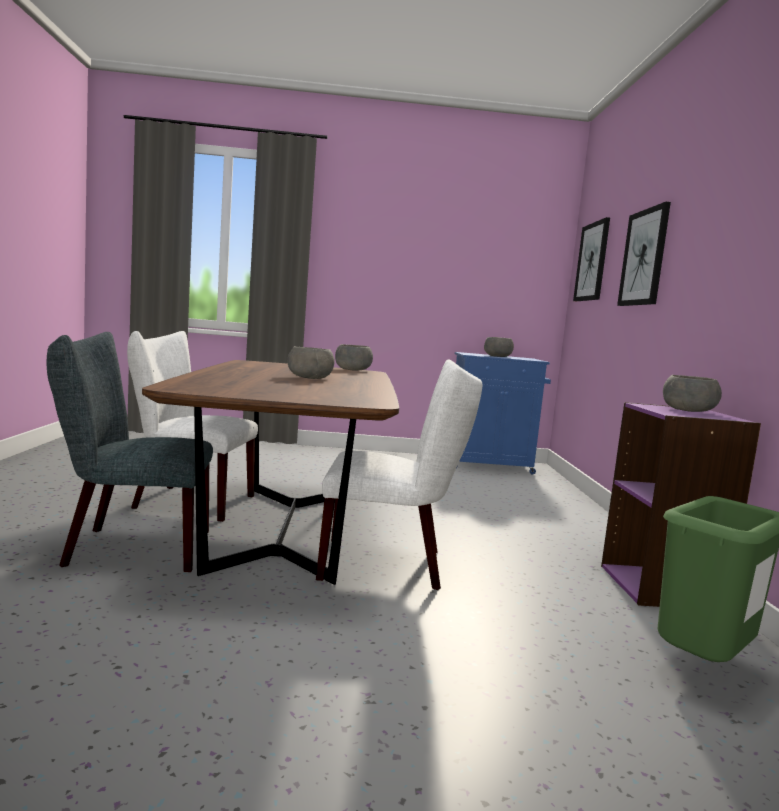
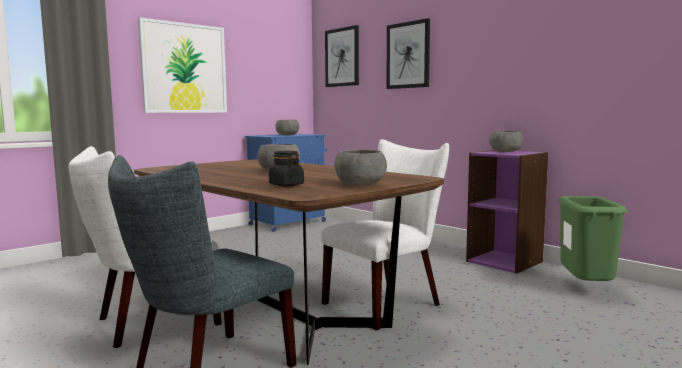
camera: 40 degrees left, 0 degrees up
(226, 382) = (286, 185): none -> black jar
(352, 370) = (244, 161): grey bowl -> grey bowl (360, 184)
(391, 271) = (184, 68): none -> picture

